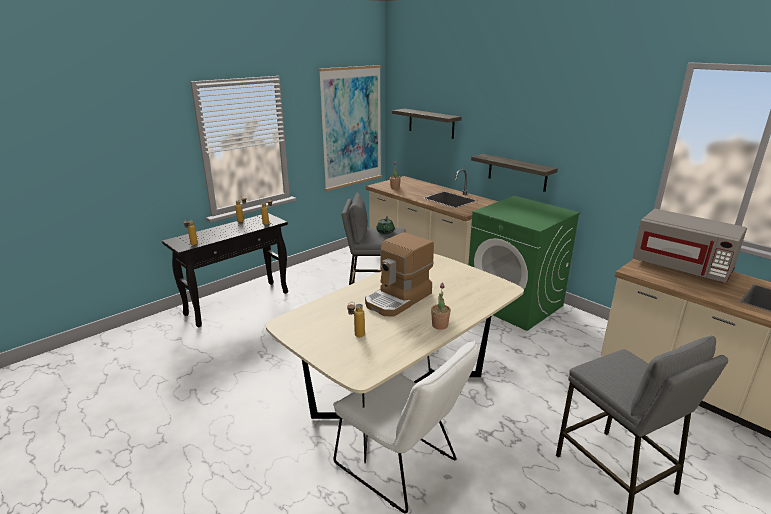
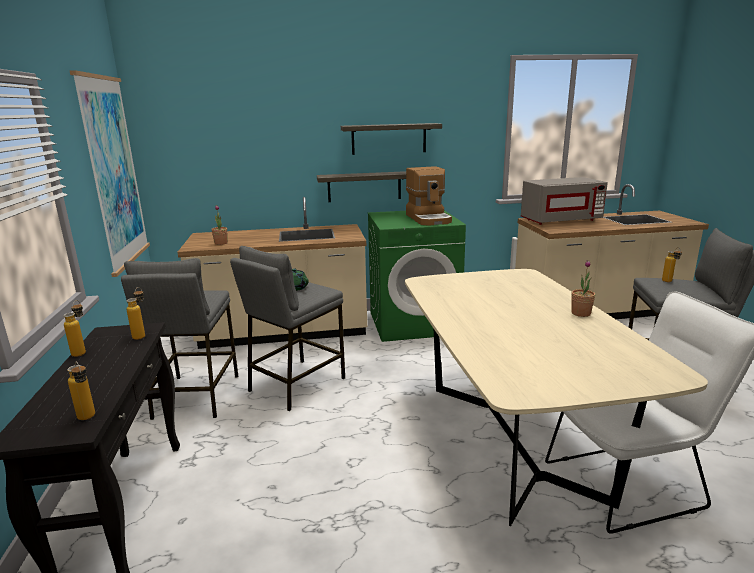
camera: 55 degrees left, 5 degrees down
(331, 275) = (195, 396): none -> grey stool
(356, 336) = (579, 356): bottle -> bottle (669, 282)
(399, 299) = (505, 316): coffee machine -> coffee machine (429, 219)
(431, 123) = (227, 152): shelf -> shelf (389, 138)

